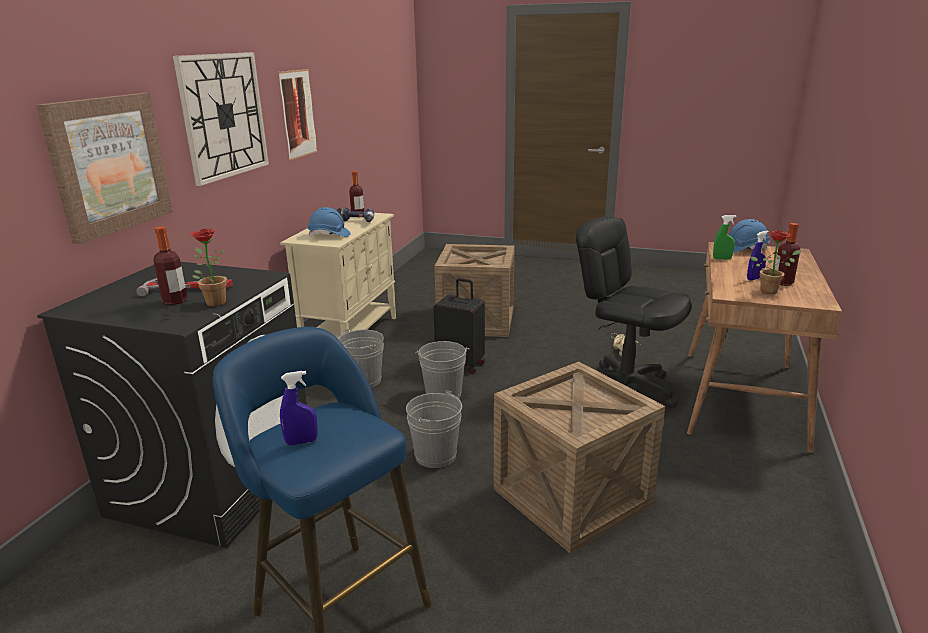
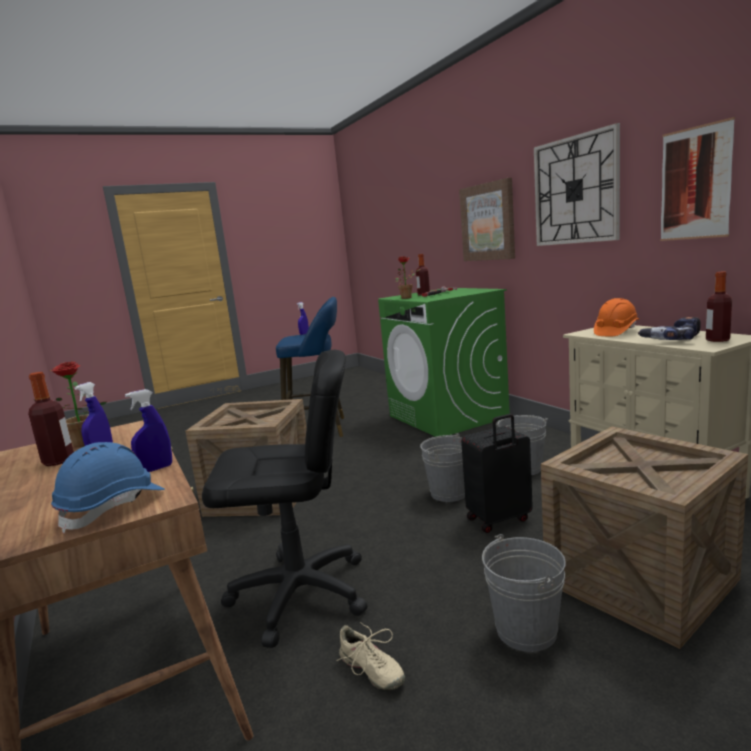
camera: 135 degrees right, 10 degrees down
(214, 482) = (448, 416): black washing machine -> green washing machine
(329, 235) = (615, 332): blue hard hat -> orange hard hat
(435, 455) = (373, 468): grey bucket -> grey bucket (526, 630)
(722, 258) = (156, 469): green spray bottle -> blue spray bottle

